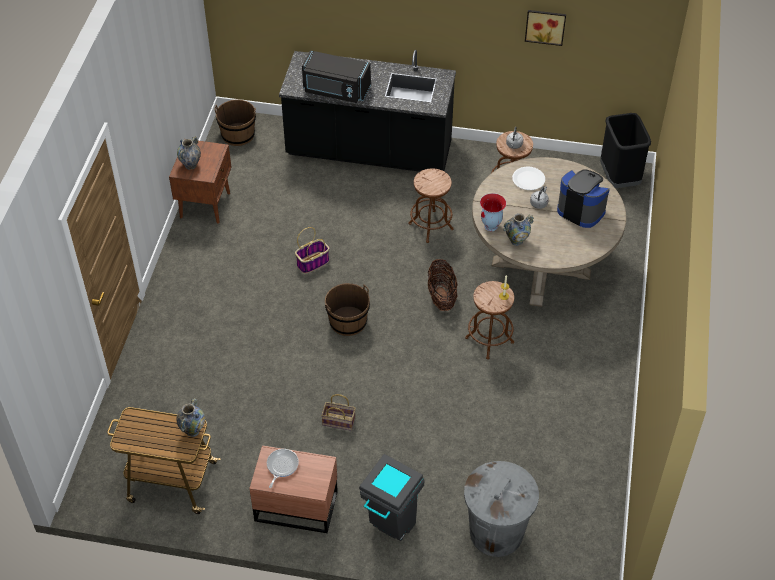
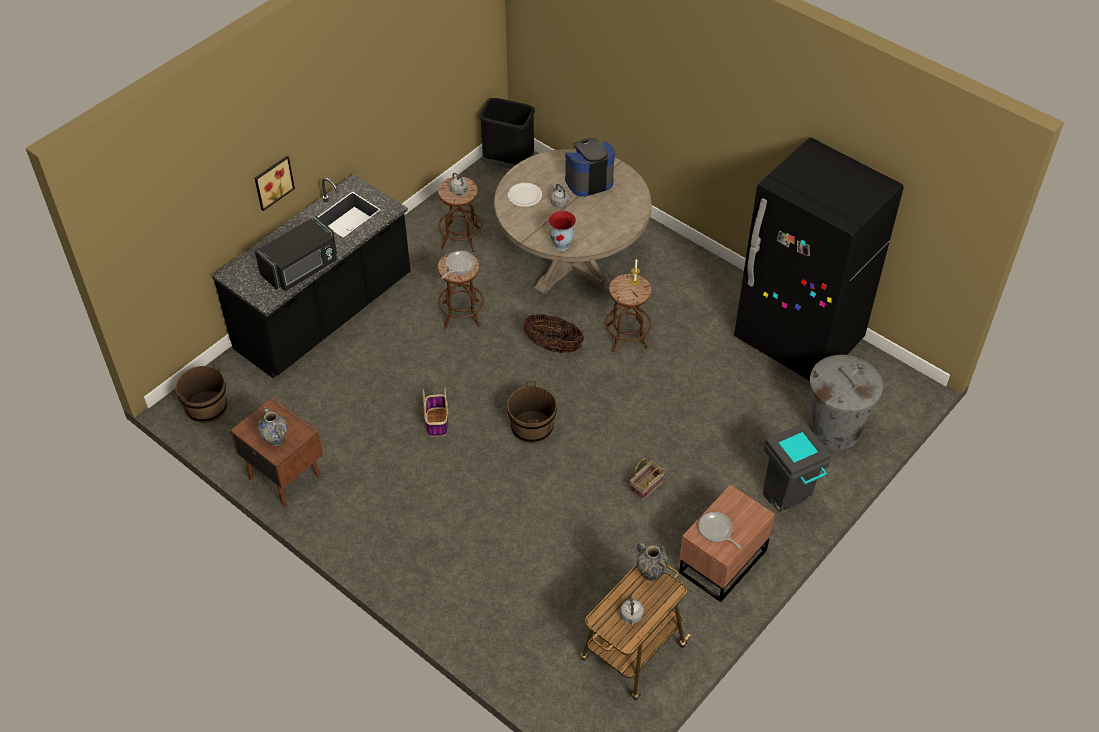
camera: 60 degrees left, 0 degrees up
(146, 435) = (631, 616): none -> grey kettle
(433, 181) = (459, 265): none -> frying pan
(516, 241) = (592, 237): vase -> none
(545, 26) = (411, 69): picture -> picture (272, 182)
(582, 464) = (798, 340): none -> black fridge

